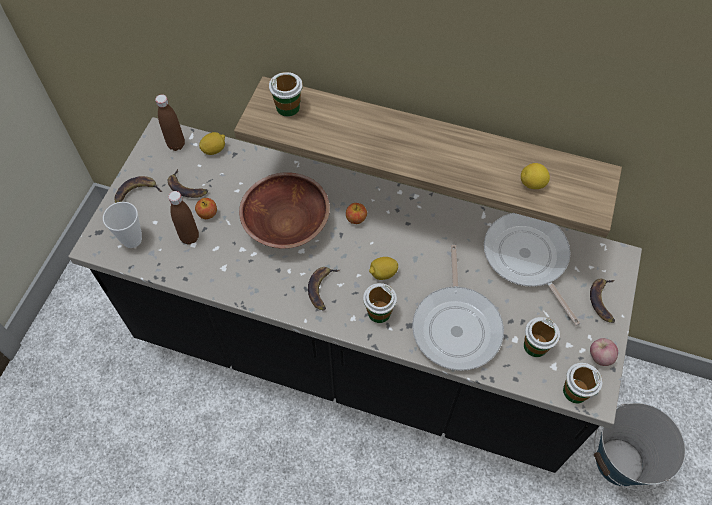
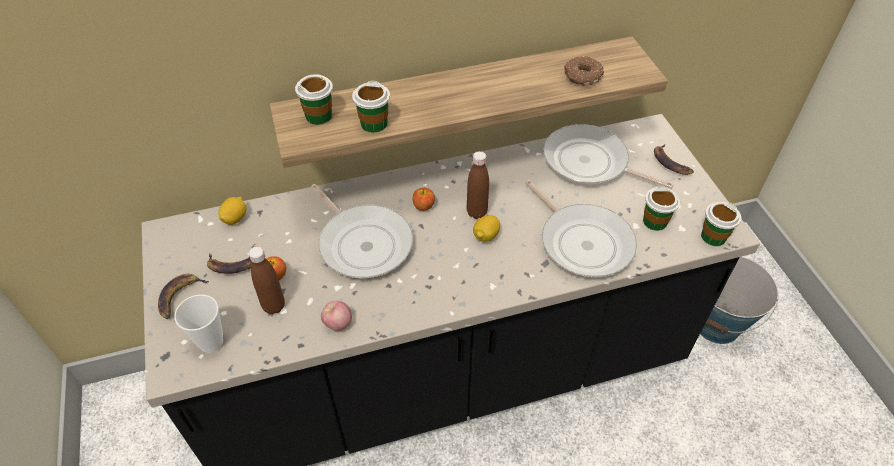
camera: 35 degrees left, 10 degrees down
(176, 144) = (190, 233): brown bottle -> brown bottle (476, 212)
(287, 223) = (363, 243): brown bowl -> frying pan
(322, 289) = (444, 278): banana -> none
(379, 312) = (510, 268): cup -> cup (374, 124)
(532, 184) = (582, 76): lemon -> donut
(600, 357) = (706, 202): apple -> apple (338, 323)

